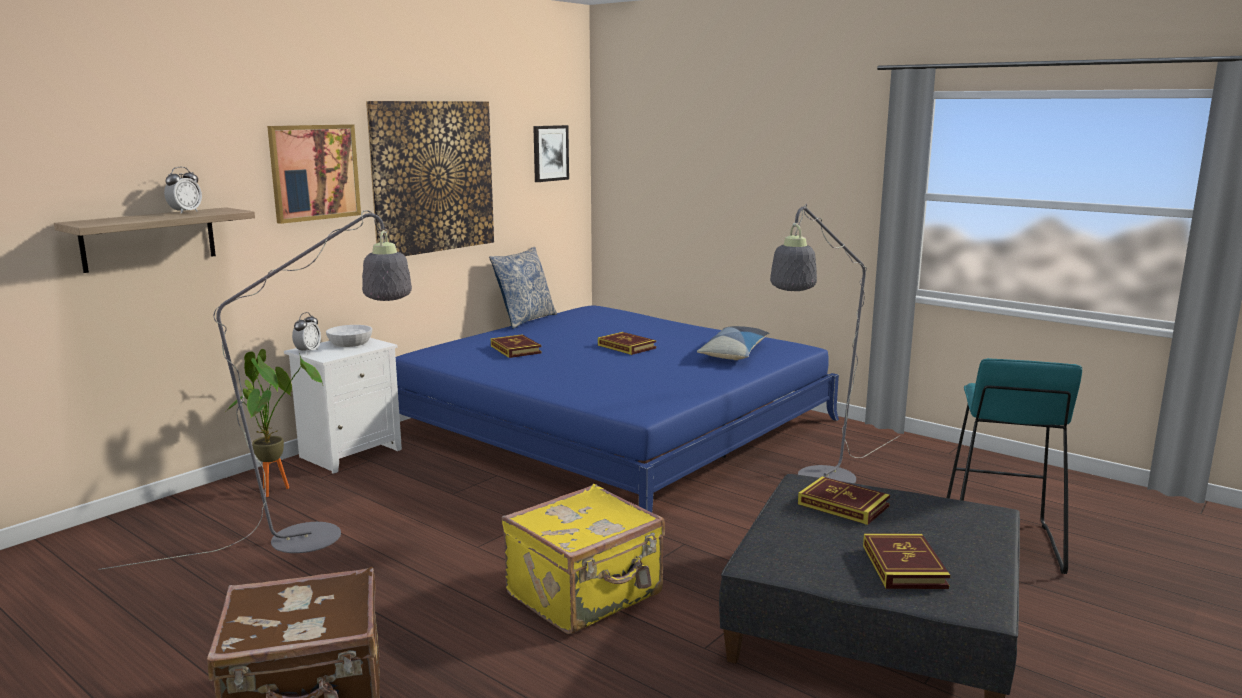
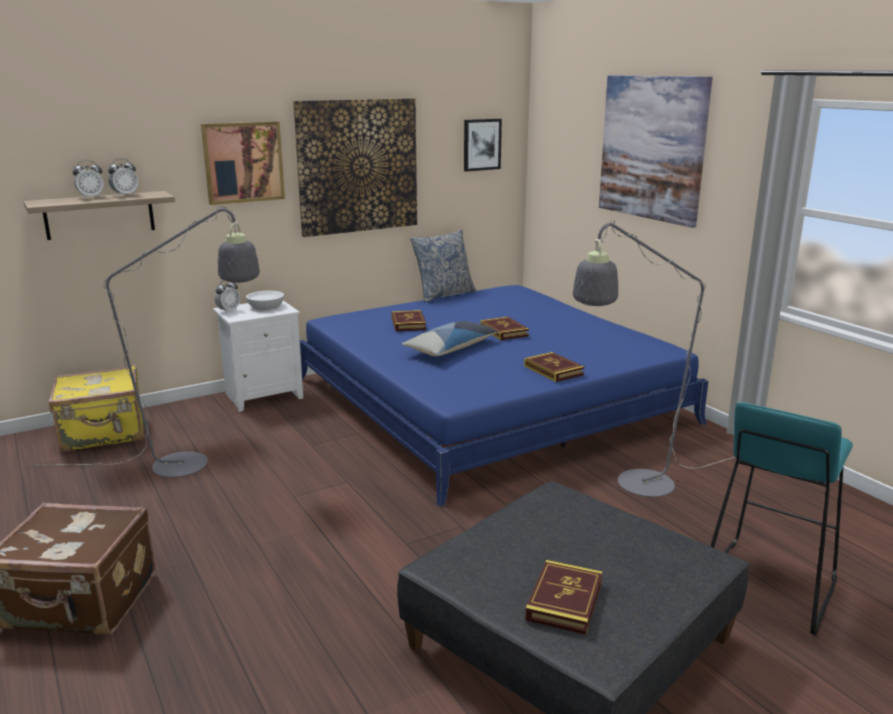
camera: 20 degrees right, 5 degrees up
(144, 215) = (91, 197): none -> alarm clock
(278, 488) = (192, 418): potted plant -> none
(586, 595) = (343, 558): yellow suitcase -> yellow suitcase (104, 434)
(734, 353) = (598, 349): pillow -> pillow (451, 348)
(751, 147) = (652, 148): none -> picture
(843, 505) = (569, 524): book -> book (553, 370)

